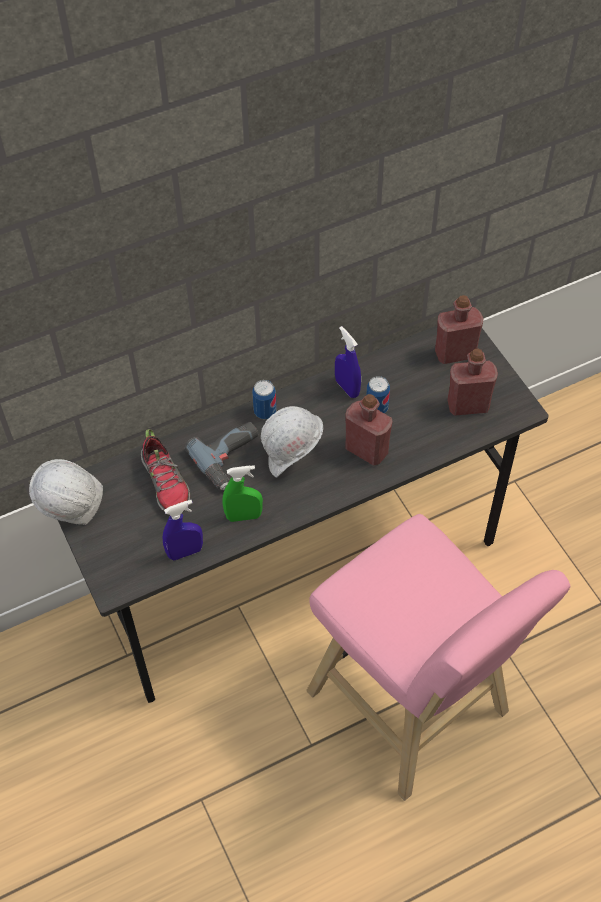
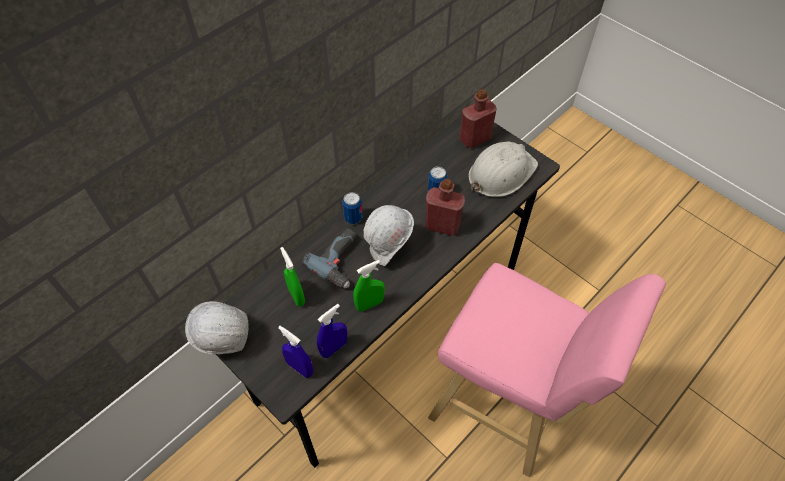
camera: 20 degrees left, 0 degrees up
(166, 483) = (296, 296): shoe -> green spray bottle
(347, 388) = (407, 183): blue spray bottle -> blue spray bottle (300, 368)
(468, 405) = (501, 173): red bottle -> white hard hat

